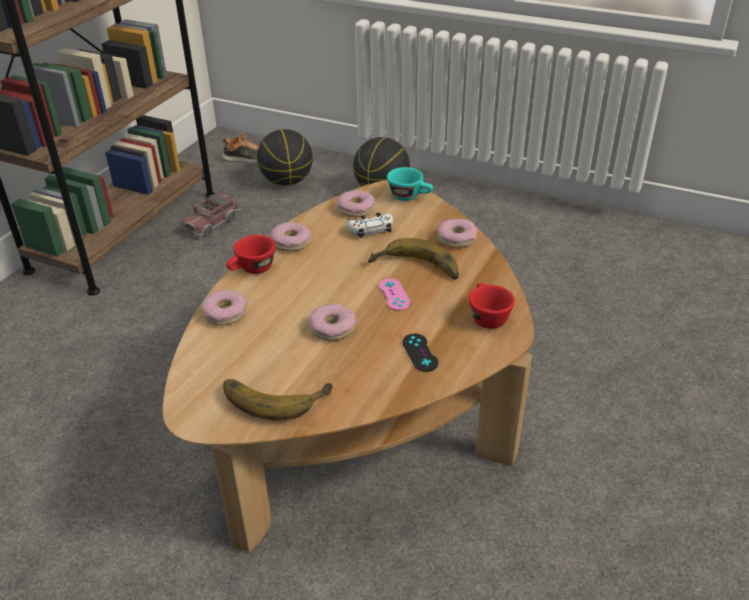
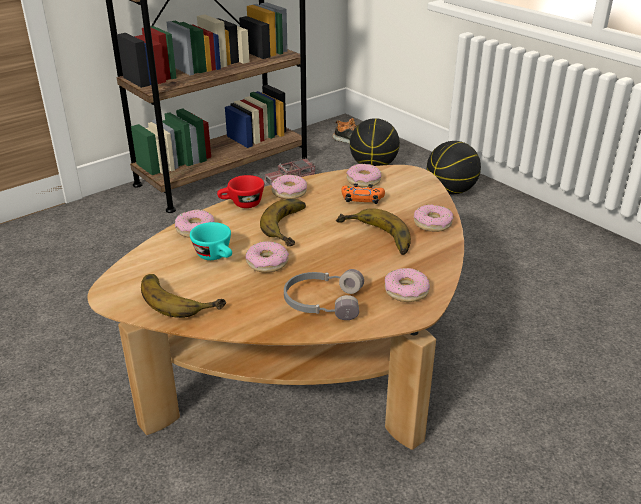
camera: 25 degrees right, 5 degrees down
(326, 280) = (292, 226): none -> banana
(371, 230) = (362, 199): white game controller -> orange game controller
(394, 294) = (339, 252): pink game controller -> none
(410, 196) = (419, 182): turquoise cup -> turquoise cup (216, 256)
(420, 352) = (323, 302): black game controller -> grey headphones
(486, 316) = (406, 291): red cup -> donut

